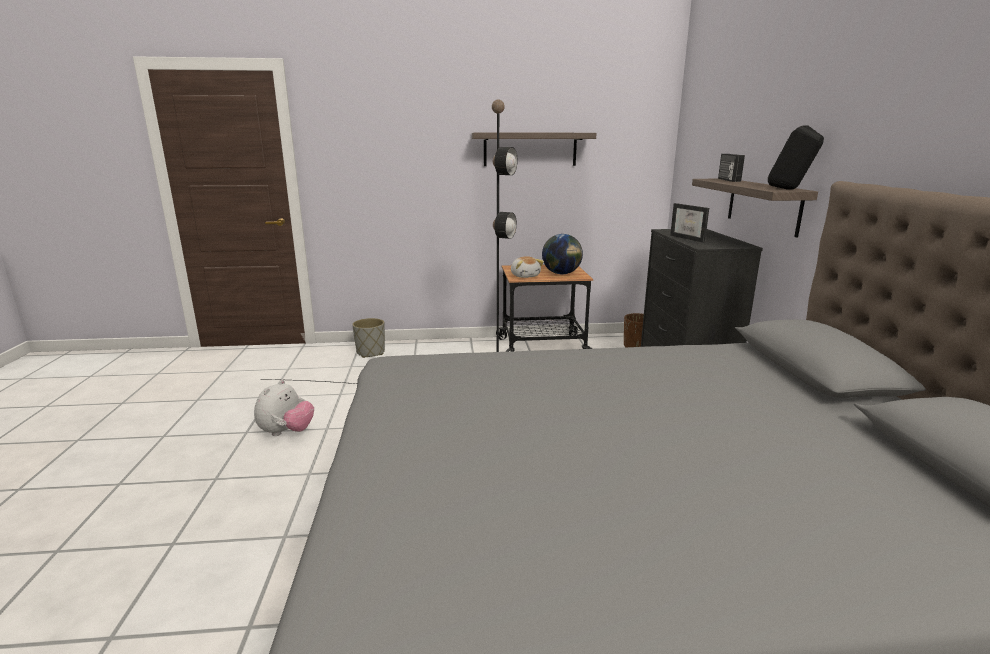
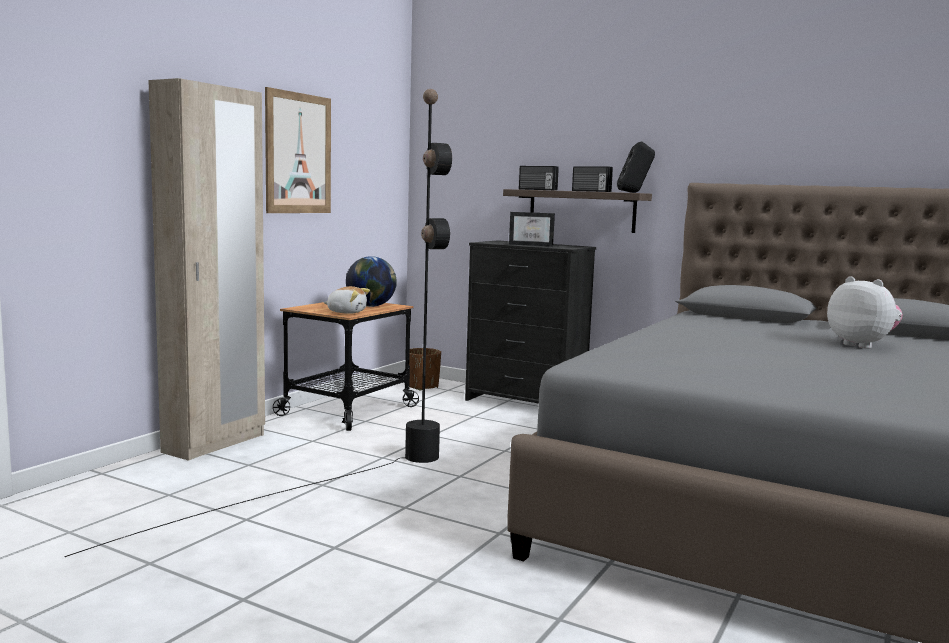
camera: 55 degrees left, 10 degrees down
(286, 432) = (299, 572): plush toy -> plush toy (862, 345)
(370, 352) = (150, 474): grey planter -> none
(431, 345) = (215, 443): none -> beige wardrobe
(530, 149) = (298, 153): shelf -> picture
(758, 185) = (590, 191): none -> radio

